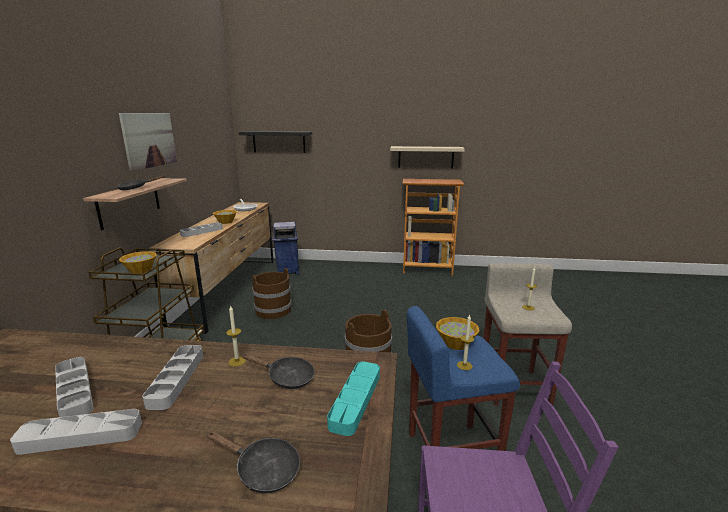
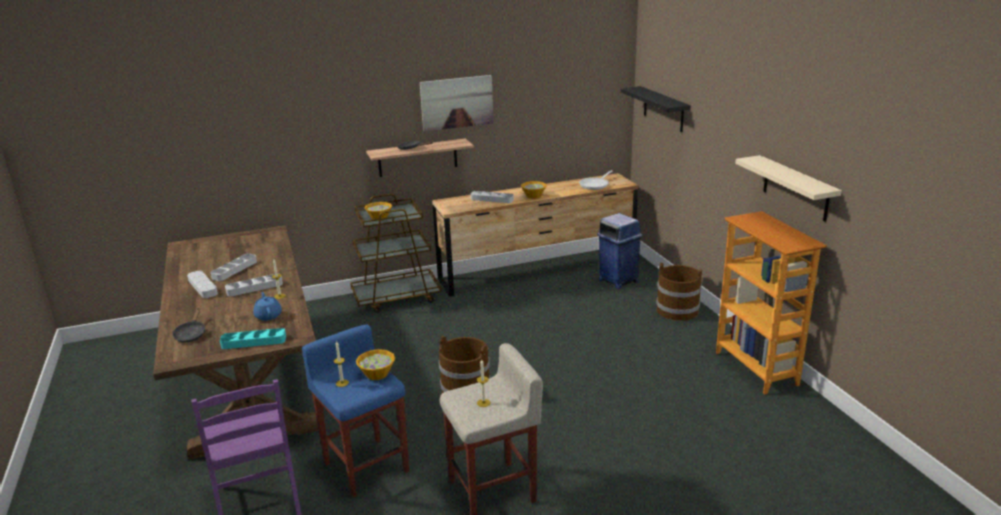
camera: 65 degrees right, 5 degrees up
(273, 310) = (519, 308): brown bucket -> brown bucket (677, 310)
(286, 378) = (268, 316): black frying pan -> blue teapot

